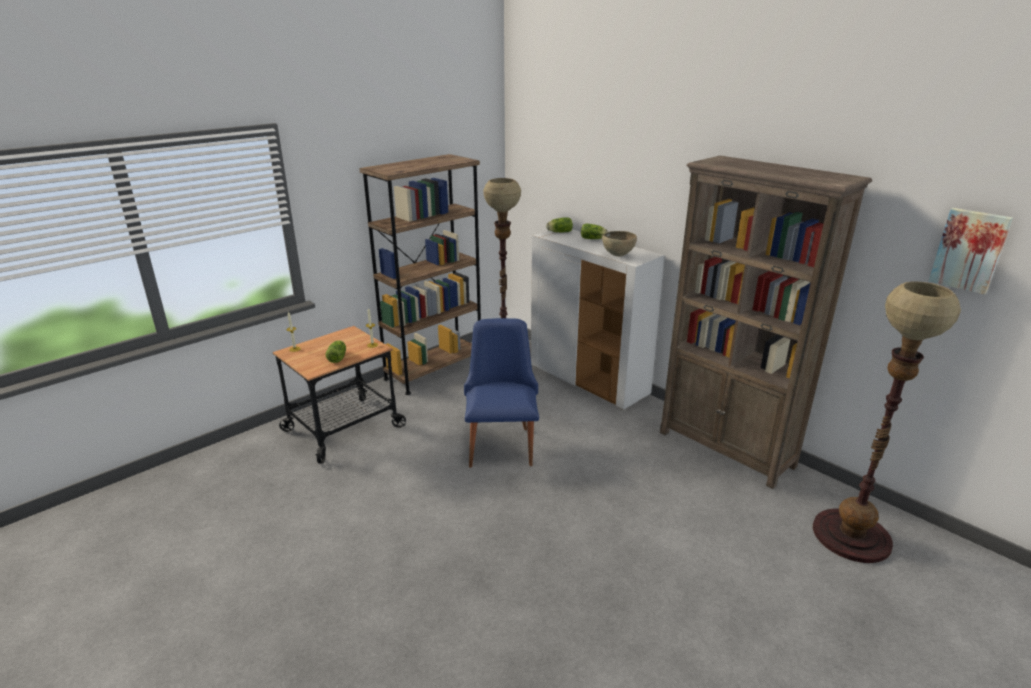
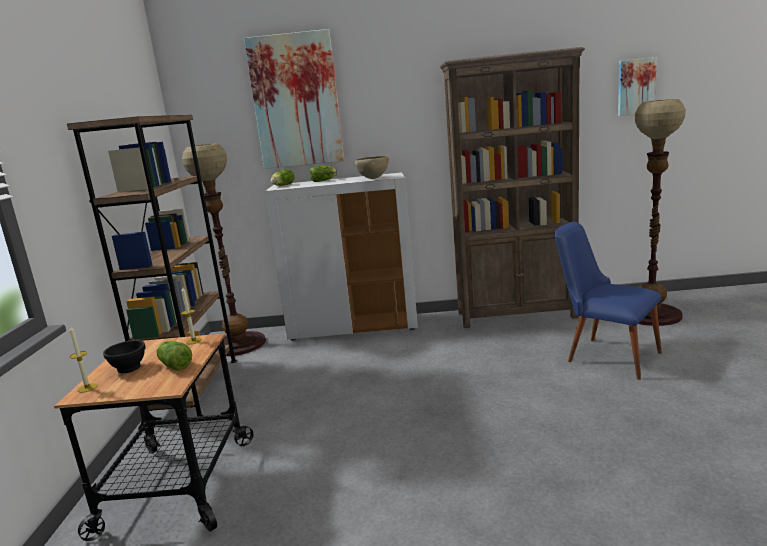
camera: 45 degrees left, 10 degrees down
(323, 347) = (129, 368): none -> black bowl
(501, 442) = (369, 395): blue chair -> blue chair (605, 355)
(591, 155) = (296, 101): none -> picture

